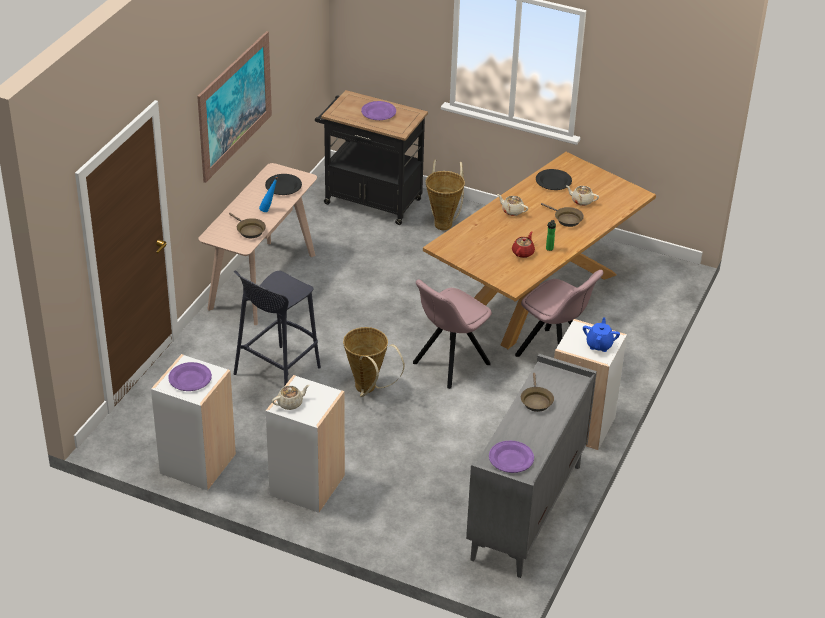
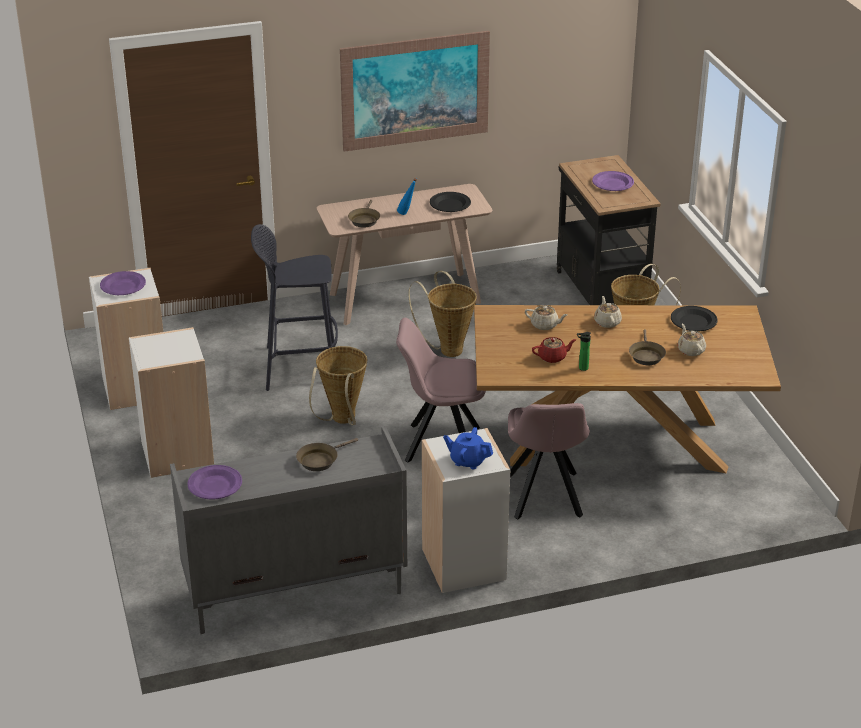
camera: 50 degrees right, 5 degrees down
(290, 403) = (153, 344): beige teapot -> beige teapot (545, 325)
(348, 299) = (448, 348): none -> basket
(599, 345) = (468, 461): blue teapot -> blue teapot turned 135 degrees counterclockwise

